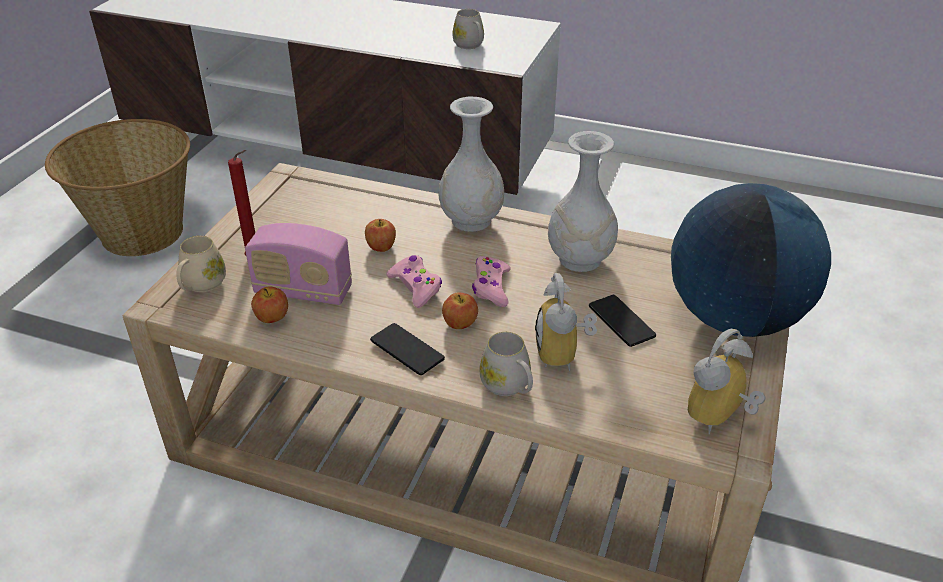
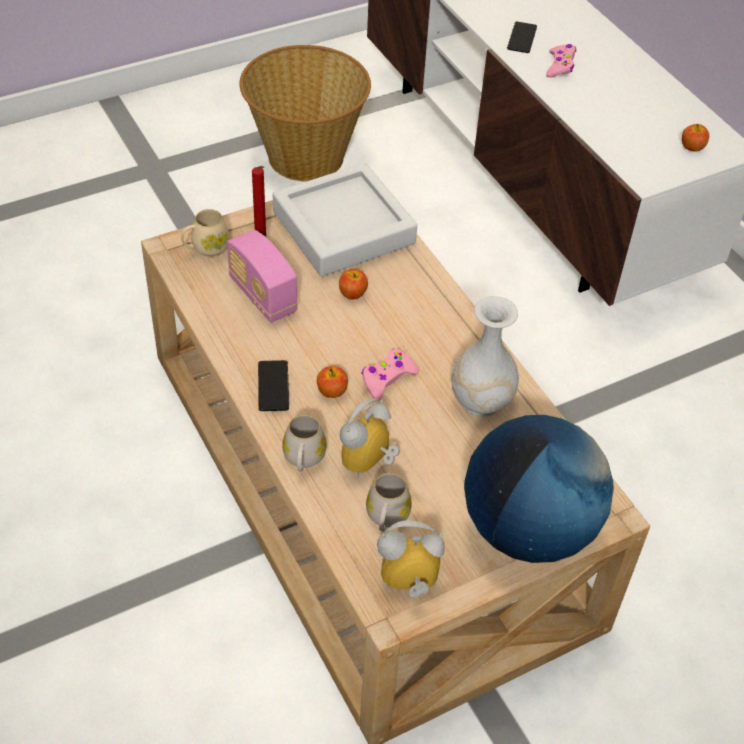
camera: 40 degrees right, 10 degrees up
(272, 317) = (221, 303): apple -> apple (692, 147)
(312, 207) = (343, 228): none -> grey tray
(416, 287) = (337, 342): pink game controller -> pink game controller (560, 66)
(470, 46) = (637, 138): white mug -> white mug (386, 518)
(472, 220) = (442, 313): white vase -> none
(621, 321) = (443, 470): phone -> phone (522, 38)

